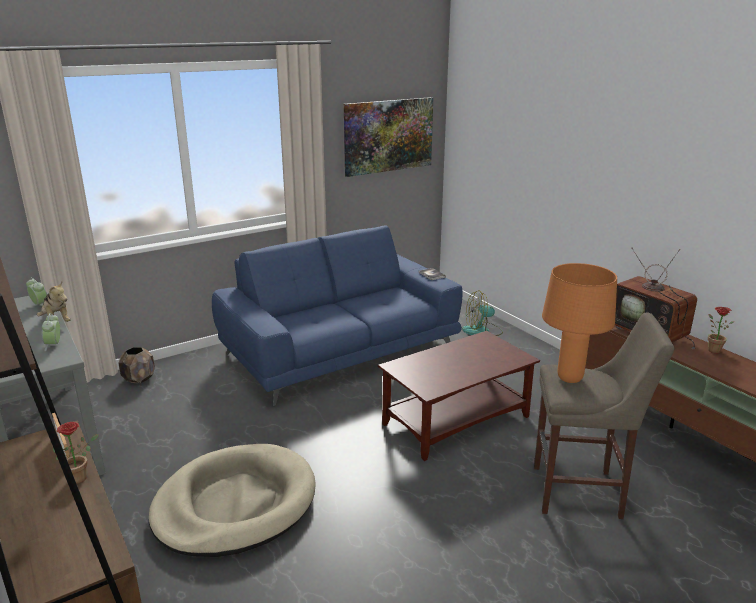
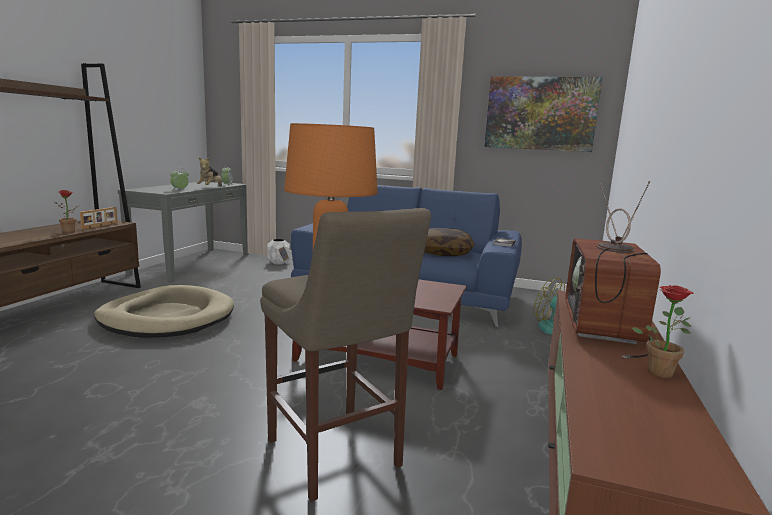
camera: 50 degrees right, 10 degrees down
(139, 378) = (279, 262): brown planter -> white planter
(386, 301) = (443, 253): none -> pillow

